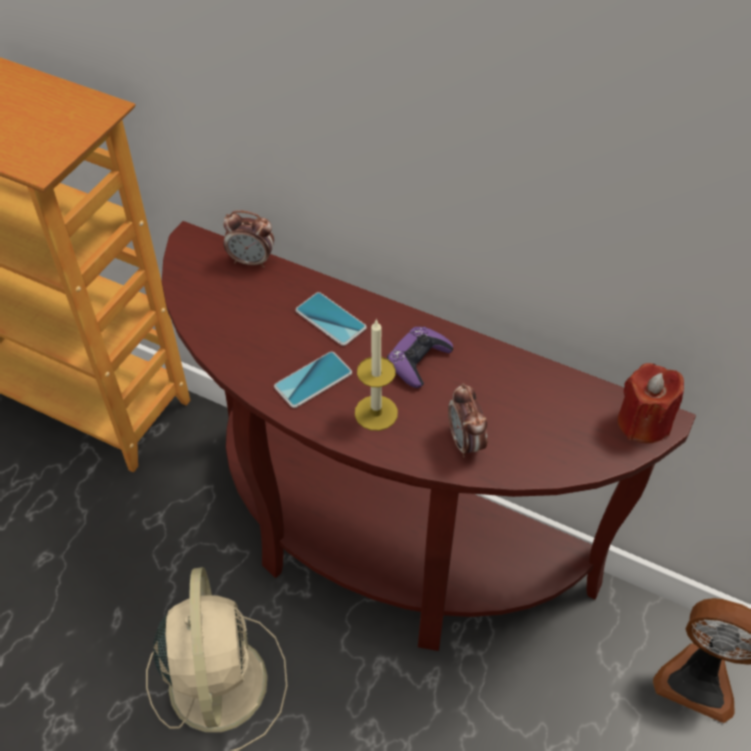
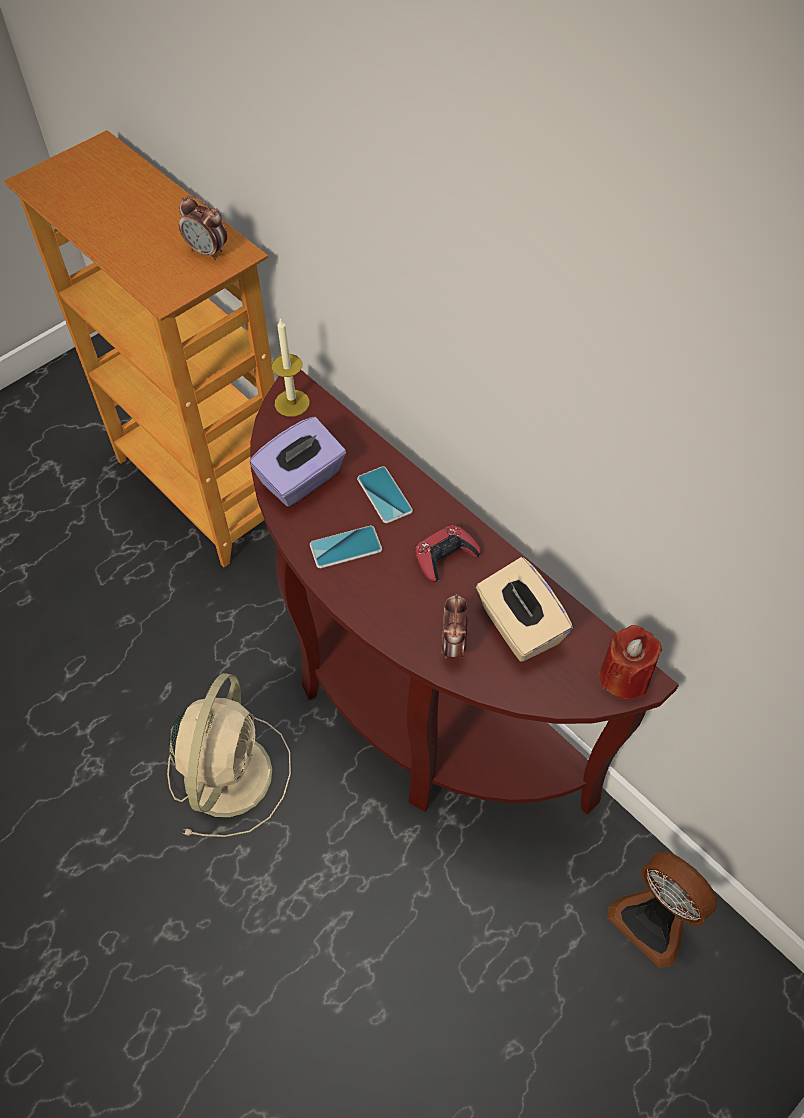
camera: 20 degrees right, 5 degrees up
(238, 327) = (302, 479): none -> purple tissue box
(251, 261) = (339, 420): alarm clock -> alarm clock (207, 252)
(376, 413) = (387, 594): candle -> candle (292, 403)
(418, 361) = (445, 556): purple game controller -> red game controller
(521, 406) = (519, 626): none -> beige tissue box

